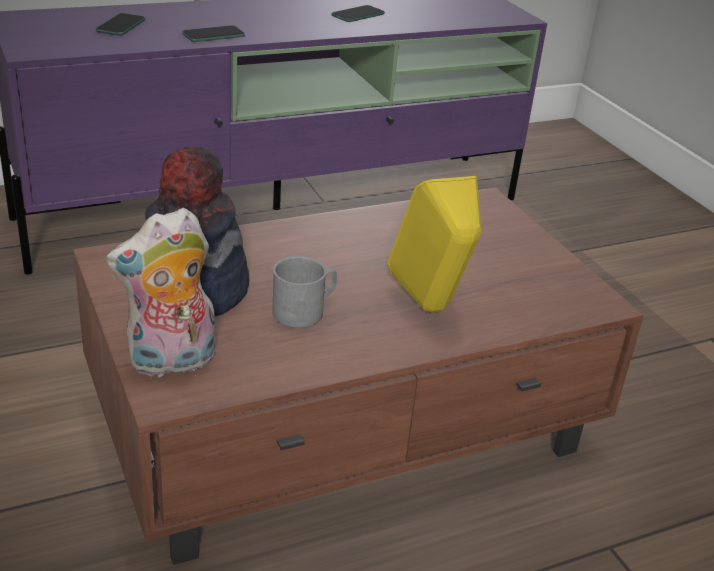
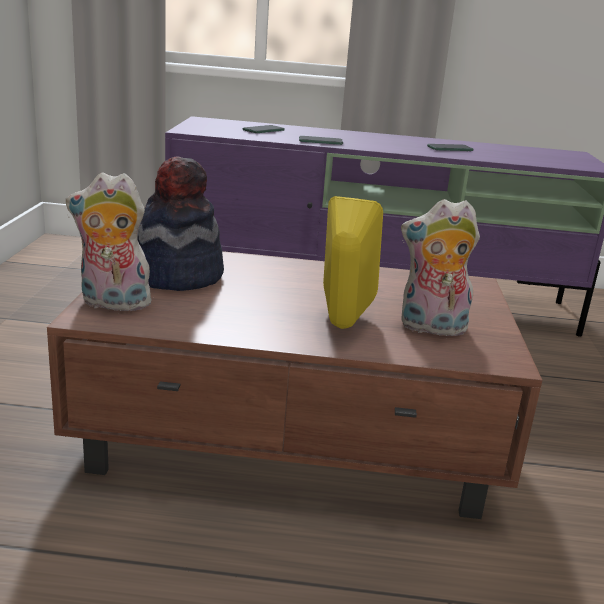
camera: 30 degrees right, 10 degrees down
(305, 310) = (242, 303): grey mug -> none
(506, 282) = (431, 328): none -> plush toy

